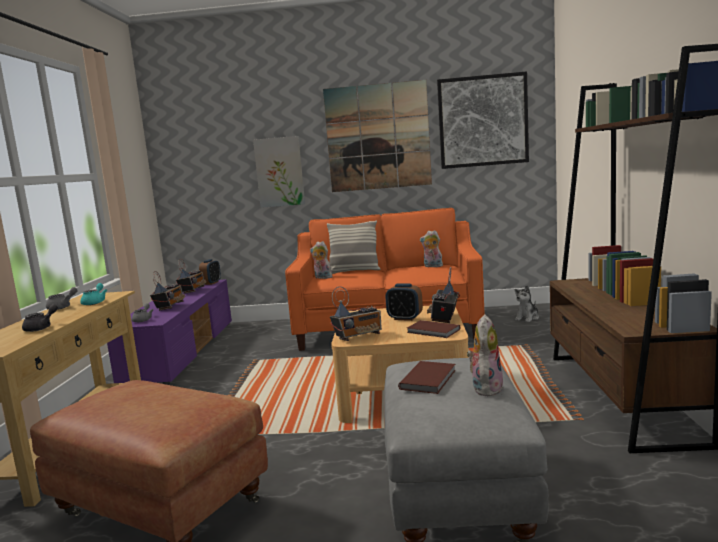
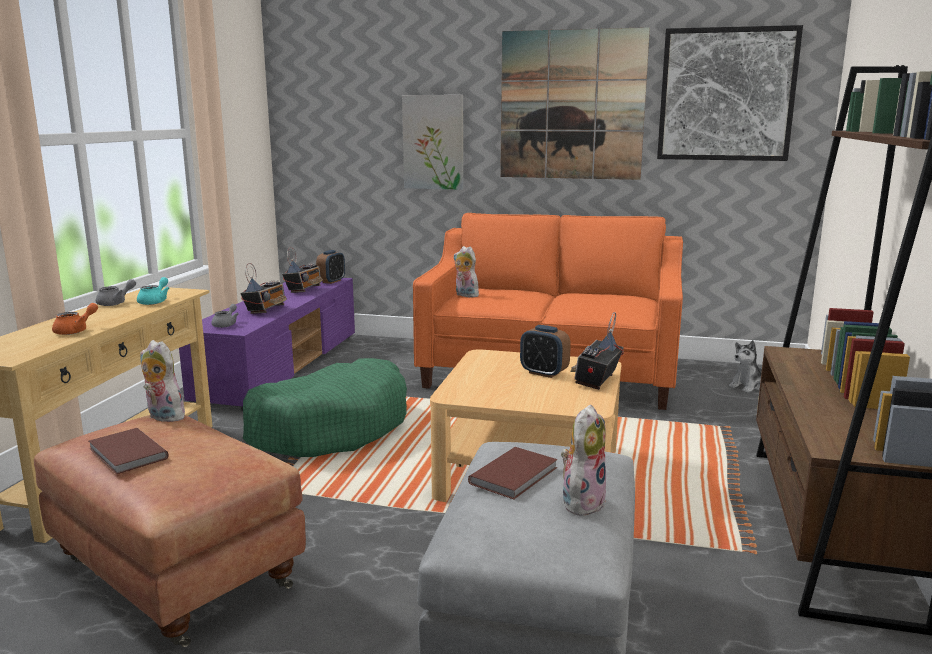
camera: 10 degrees right, 5 degrees up
(41, 328) = (76, 331): grey teapot -> orange teapot
(240, 387) = (330, 427): none -> green dog bed
(354, 271) = (512, 290): pillow -> none
(358, 337) = (469, 392): radio -> none
(432, 266) = (618, 298): plush toy -> plush toy (163, 417)
(433, 331) = (570, 399): brown book -> brown book (126, 454)

